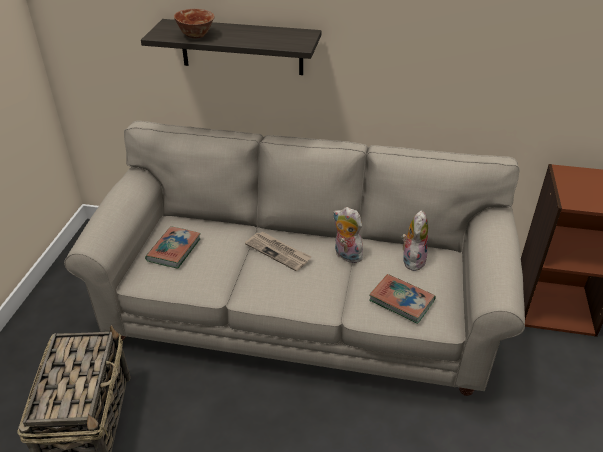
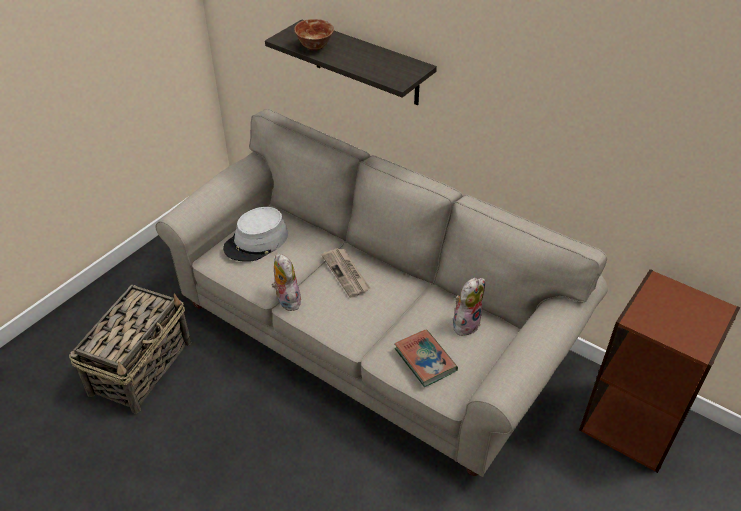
camera: 25 degrees right, 5 degrees up
(174, 250) = (256, 242): book -> grey hat
(346, 255) = (407, 297): plush toy -> plush toy (286, 300)

